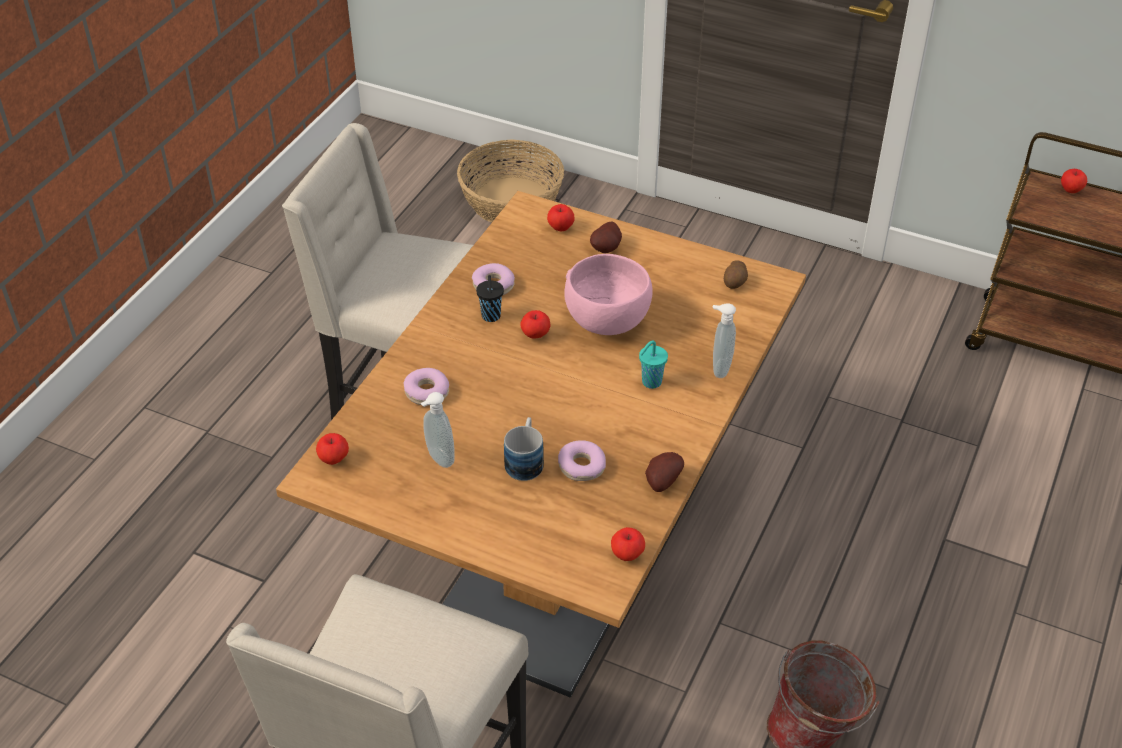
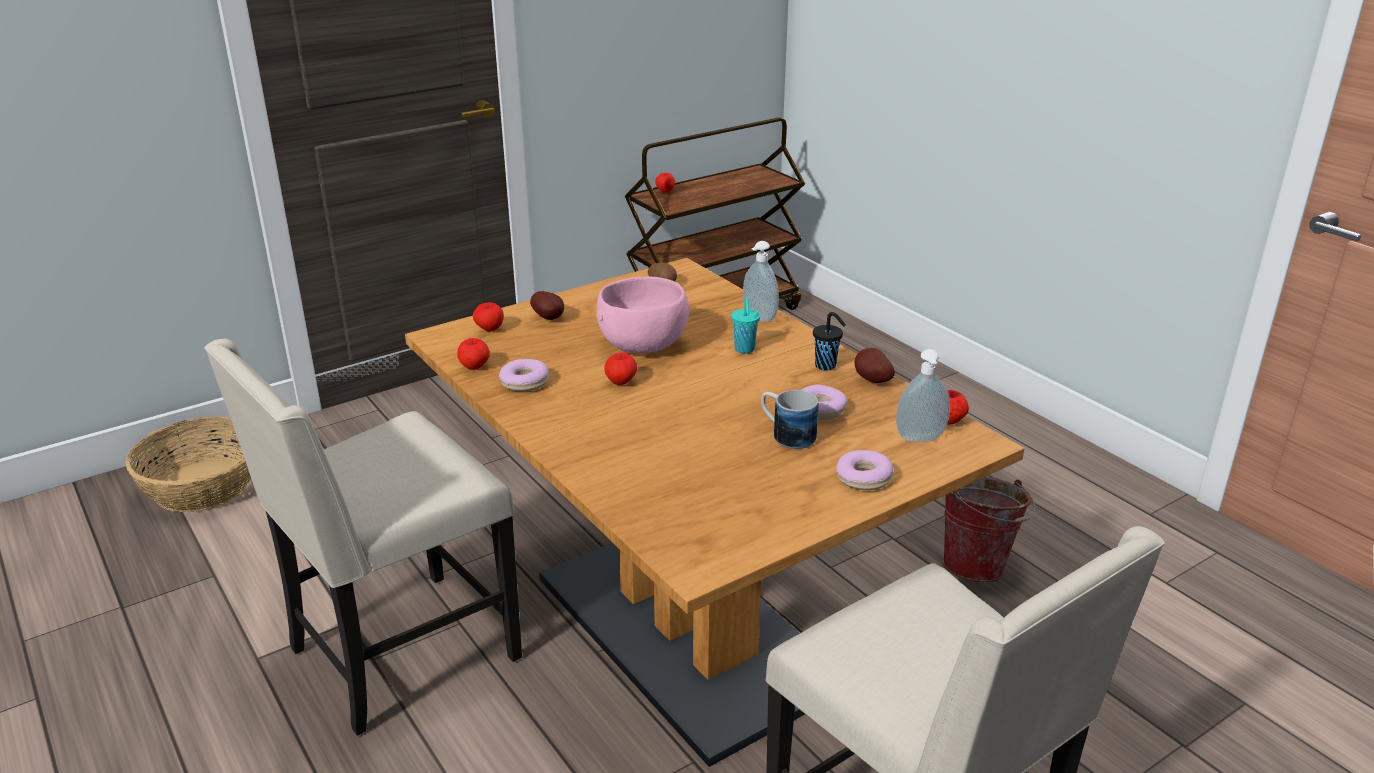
camera: 60 degrees left, 15 degrees down
(333, 459) = (679, 546): apple -> apple (475, 366)
(427, 392) = (635, 460): donut -> donut (863, 478)
(438, 459) = (740, 481): soap dispenser -> soap dispenser (920, 439)
(491, 317) = (568, 396): black cup -> black cup (826, 366)

